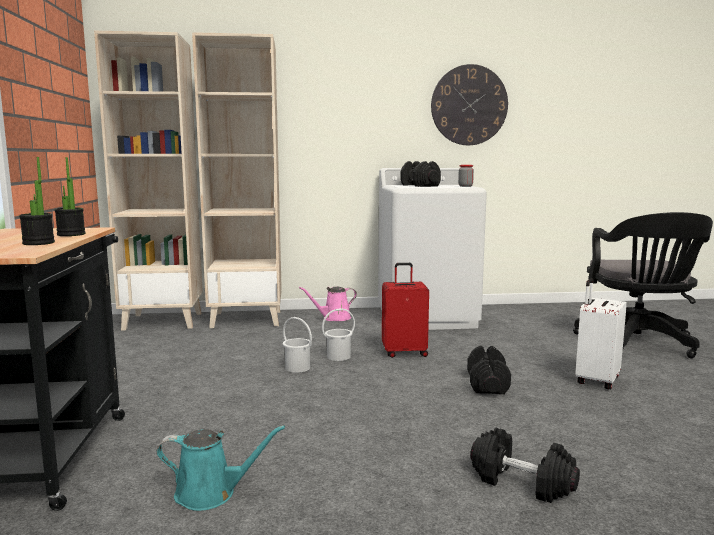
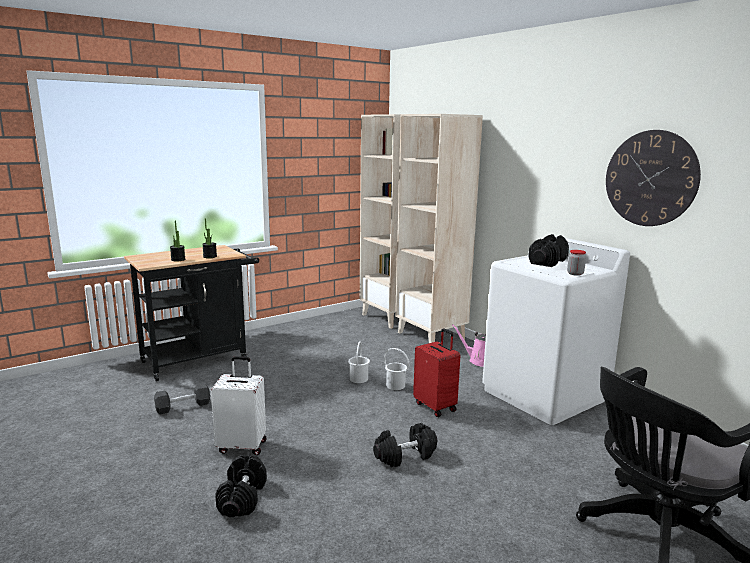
camera: 60 degrees right, 5 degrees up
(211, 493) = (183, 406): turquoise watering can -> black dumbbell
(596, 380) = (478, 513): white suitcase -> white suitcase (242, 446)

